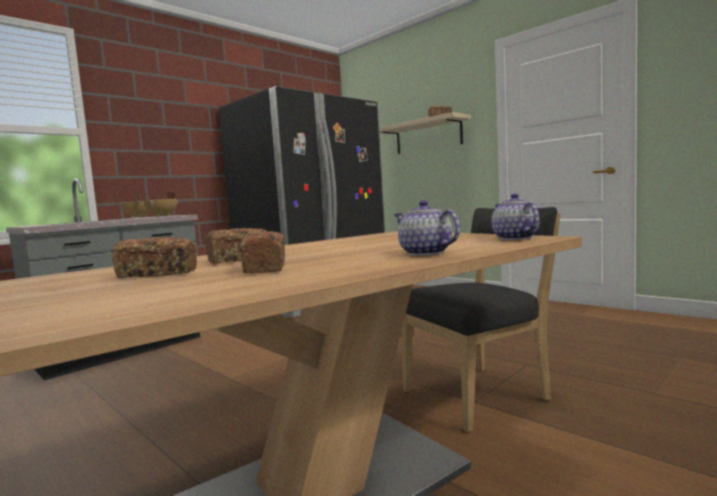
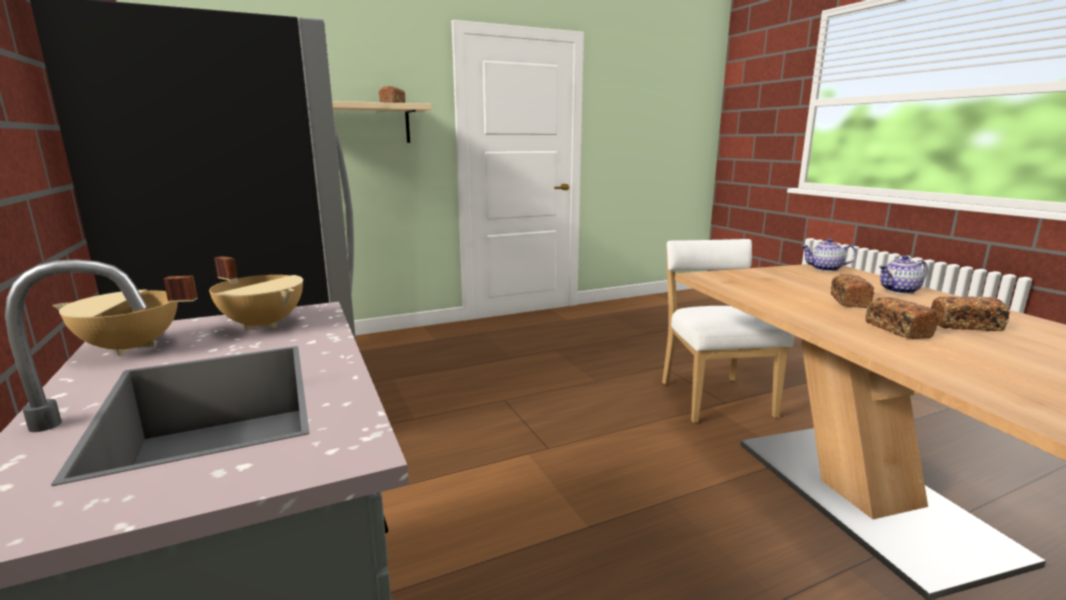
camera: 70 degrees left, 10 degrees up
(158, 274) = (994, 356): bread -> bread (849, 301)
(480, 394) = (713, 397): black chair -> white chair

